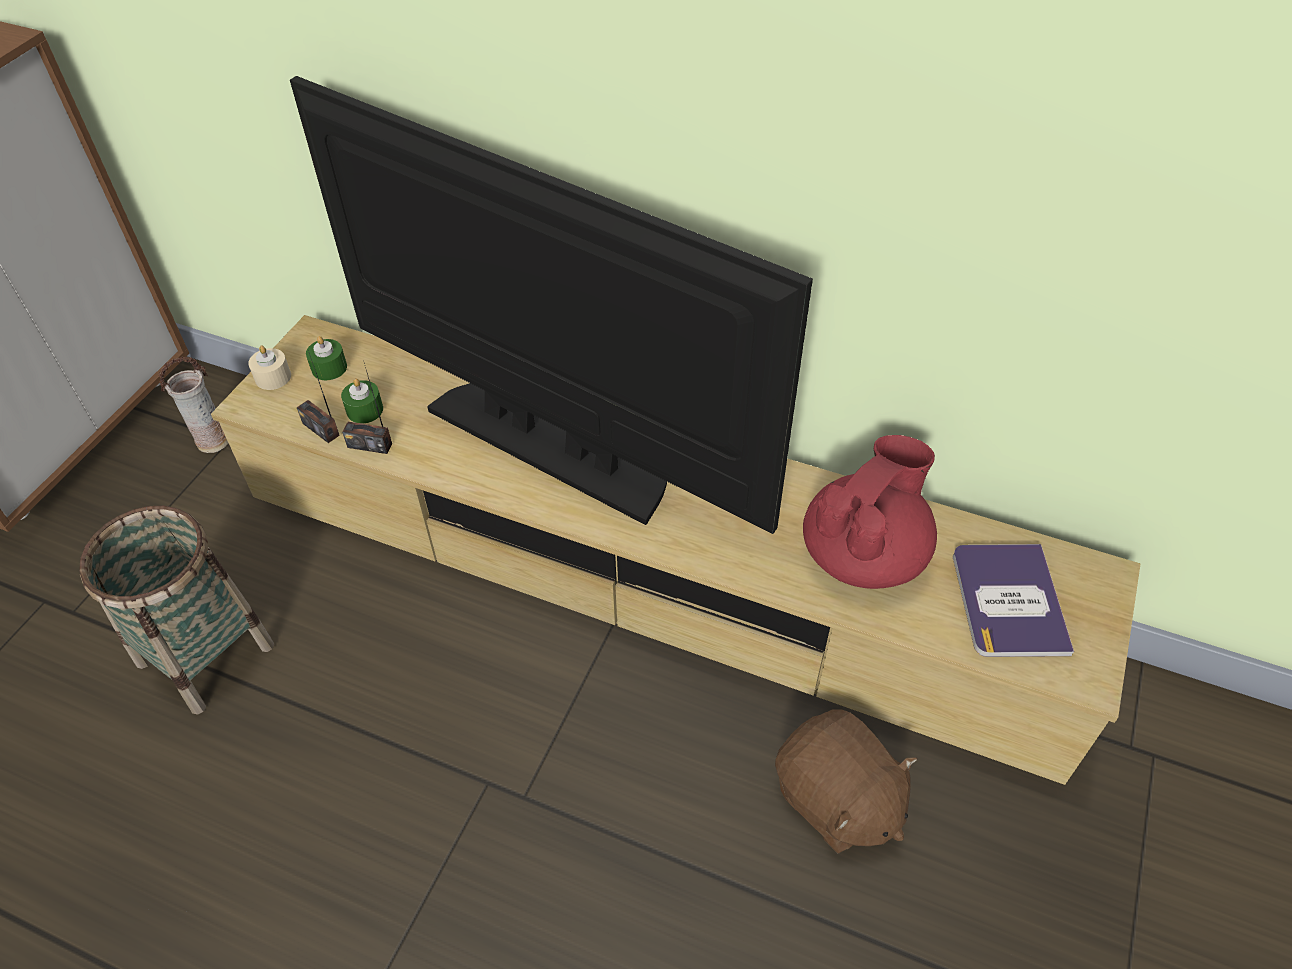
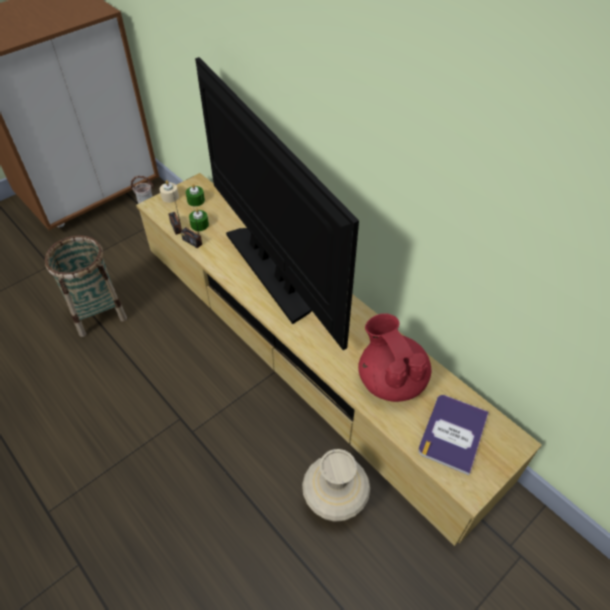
camera: 25 degrees right, 0 degrees up
(836, 800) = (335, 499): brown plush toy -> beige vase
(864, 554) = (391, 379): red teapot -> red teapot turned 90 degrees counterclockwise

